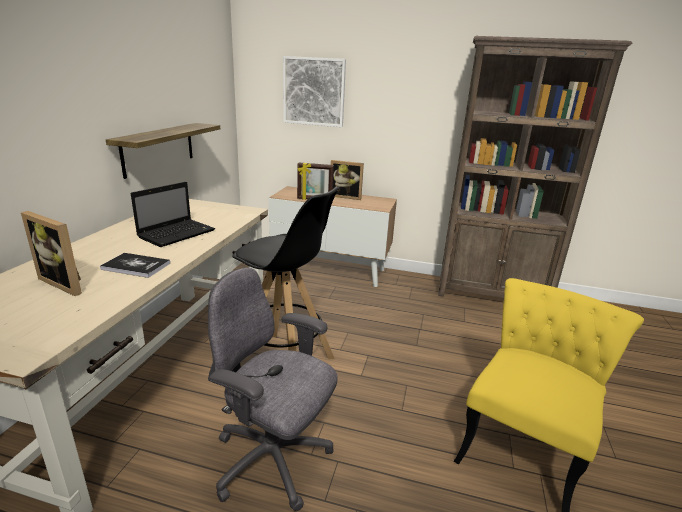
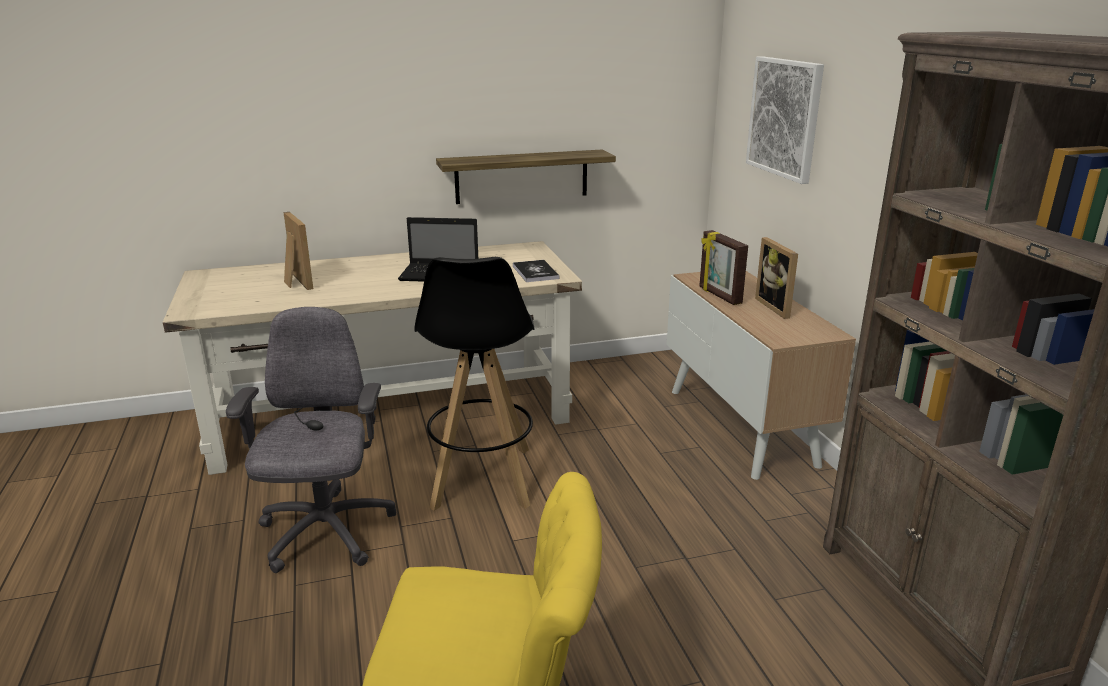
camera: 60 degrees right, 0 degrees up
(67, 283) = (295, 282): picture frame -> picture frame turned 150 degrees clockwise
(136, 266) = (349, 288): book -> book (535, 272)

